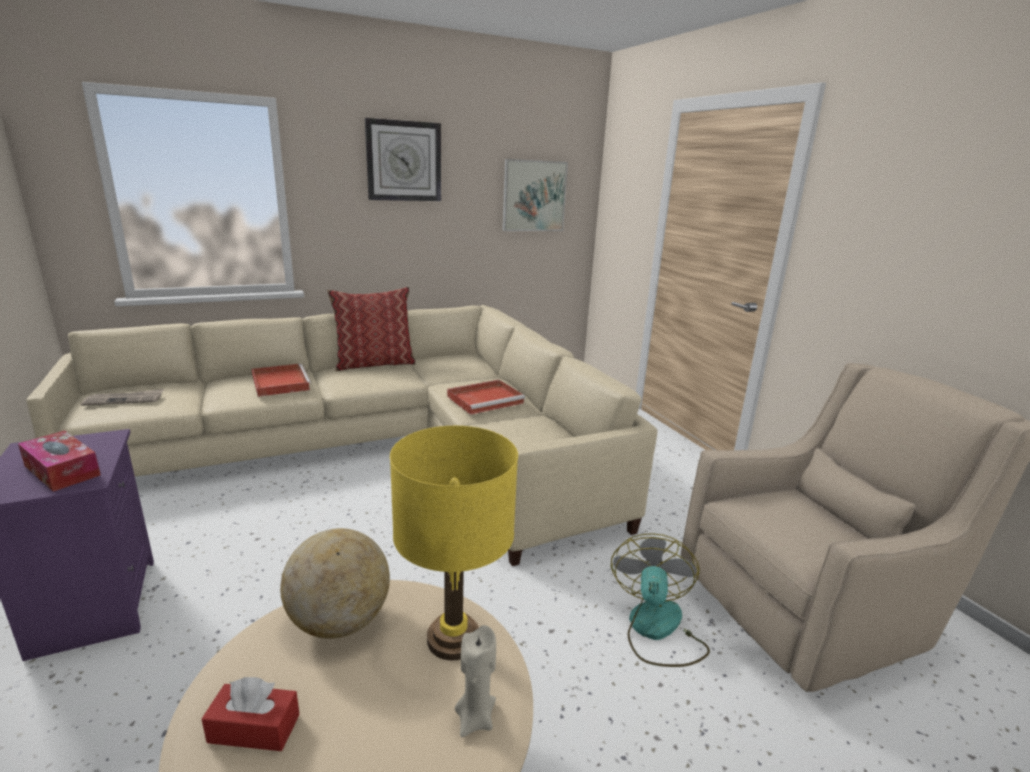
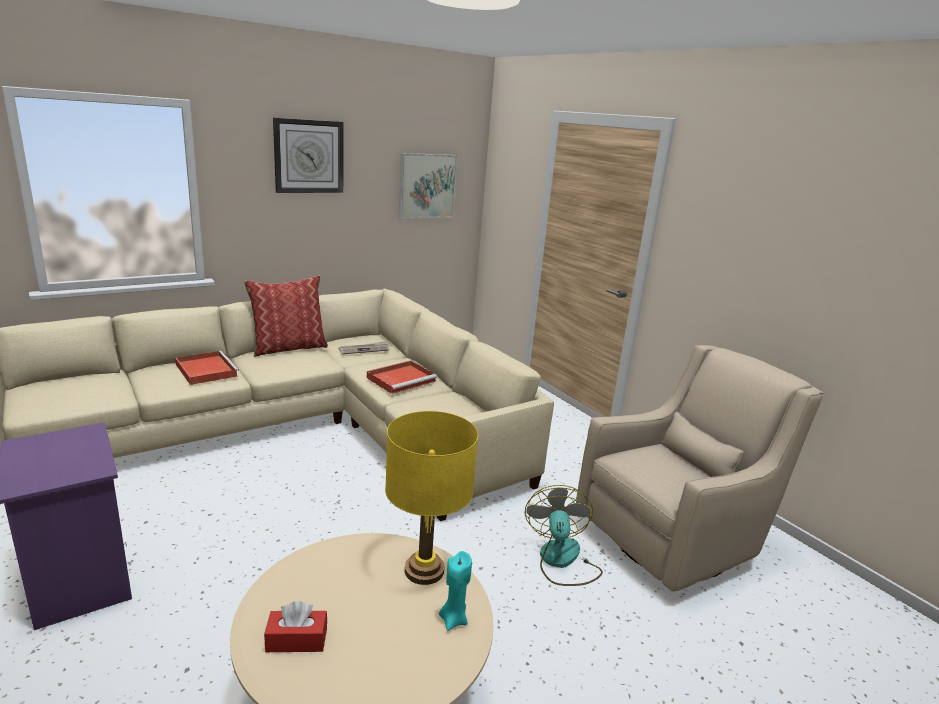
camera: 10 degrees left, 0 degrees up
(62, 470) = (67, 462): tissue box -> none
(124, 400) = (60, 393): newspaper -> newspaper (364, 349)
(340, 622) = (334, 566): globe -> none
(475, 719) = (453, 619): beige candle -> turquoise candle

